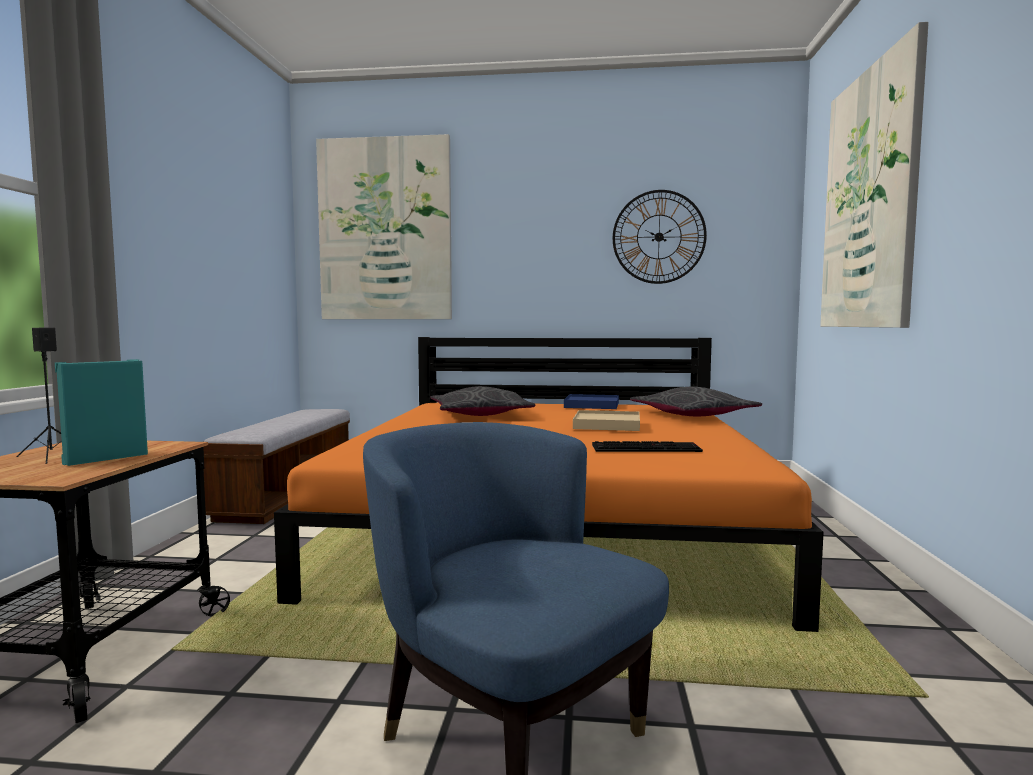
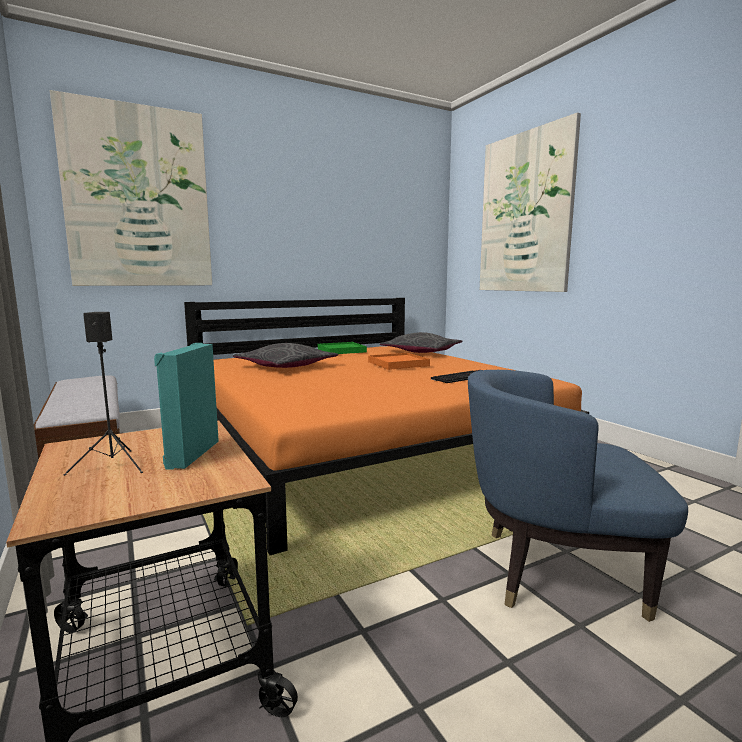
camera: 35 degrees left, 5 degrees up
(592, 405) = (341, 350): blue tray -> green tray
(607, 425) = (398, 364): beige tray -> orange tray
(659, 237) = (368, 224): wall clock -> none

